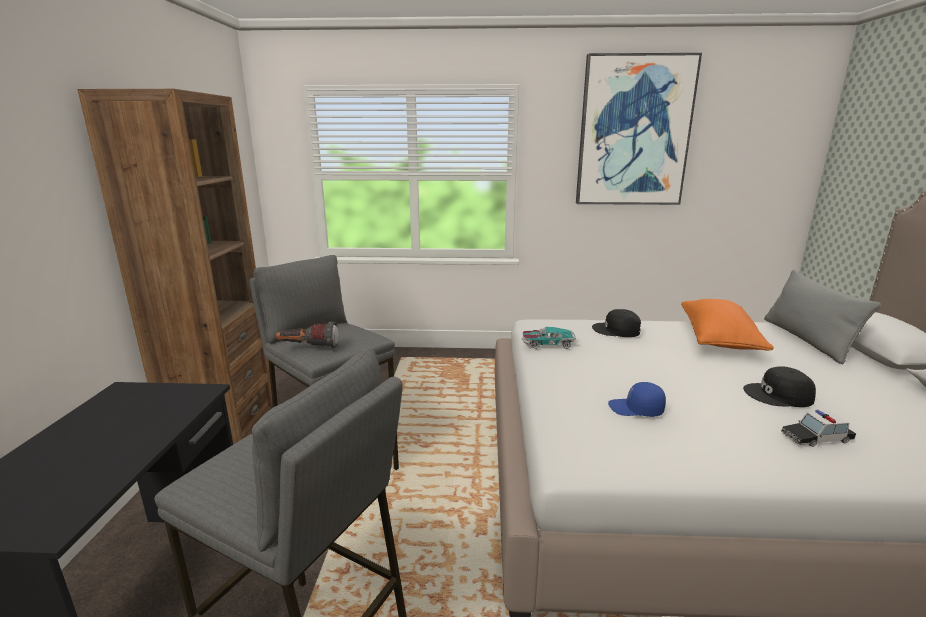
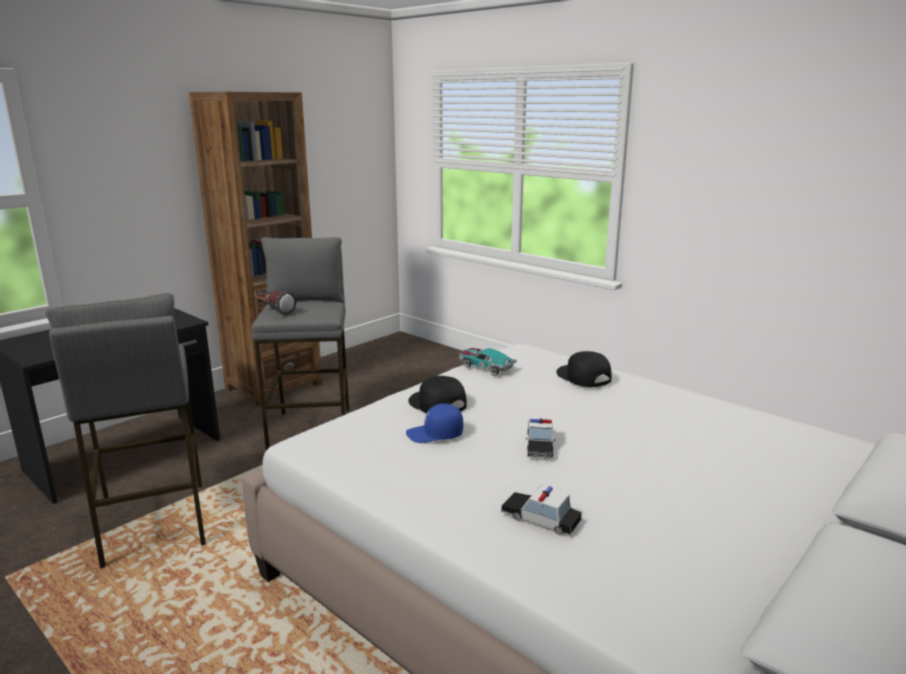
camera: 40 degrees right, 0 degrees up
(633, 132) = (779, 126): picture -> none
(636, 409) = (435, 435): blue cap -> blue cap turned 60 degrees counterclockwise
(701, 387) = (539, 445): none -> toy car
(718, 339) = (689, 421): orange pillow -> none
(778, 395) = (604, 481): black cap -> black cap (436, 404)
(806, 339) = (824, 461): grey pillow -> none

